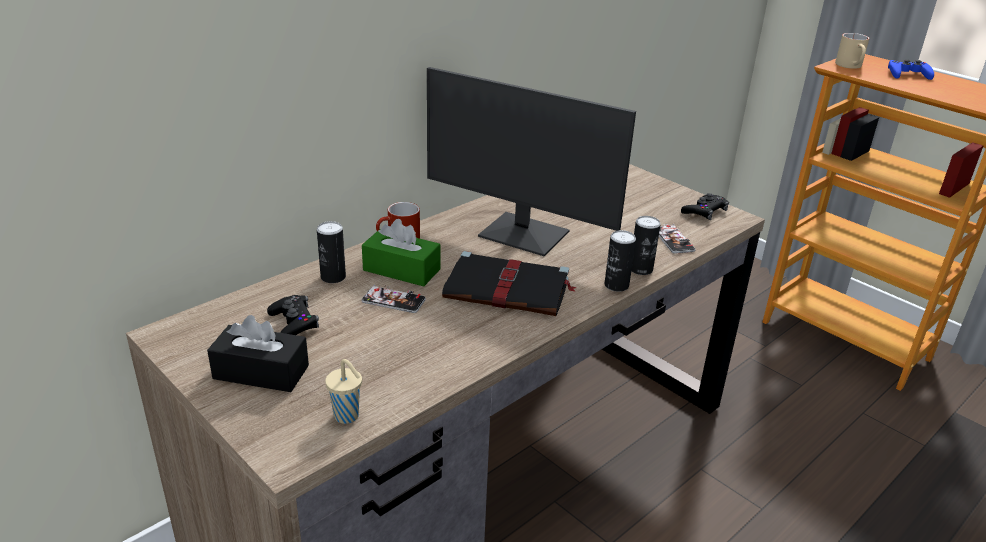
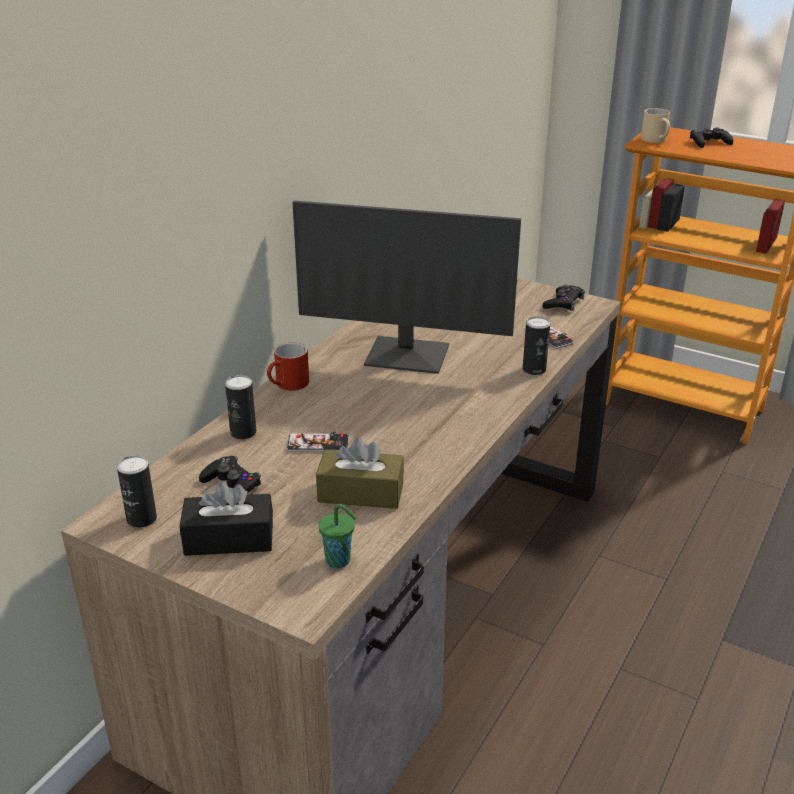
camera: 15 degrees left, 0 degrees up
(347, 416) = (339, 561): beige cup -> green cup
(401, 270) = (308, 412): green tissue box -> none
(406, 354) = (360, 493): none -> brown tissue box
(509, 289) = (423, 412): black book -> none
(616, 285) = (520, 389): can -> can (141, 519)
(907, 74) = (709, 142): blue game controller -> black game controller

